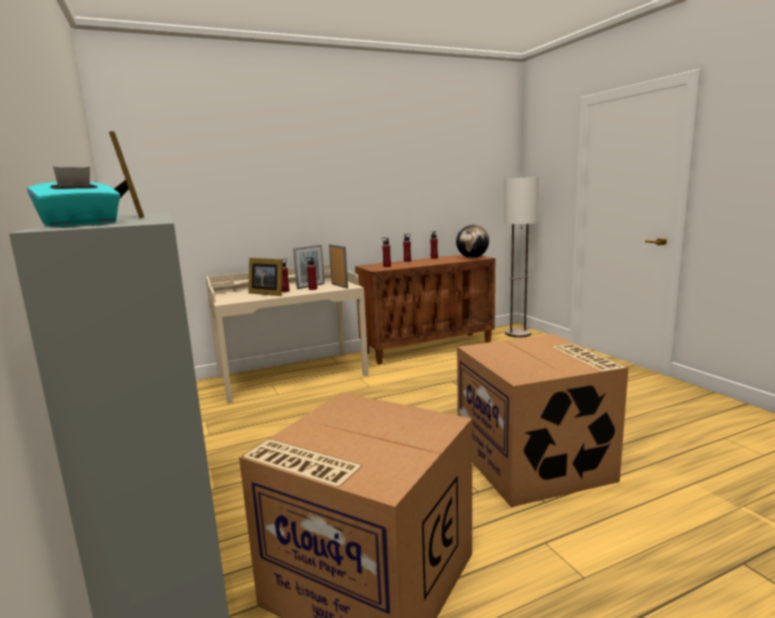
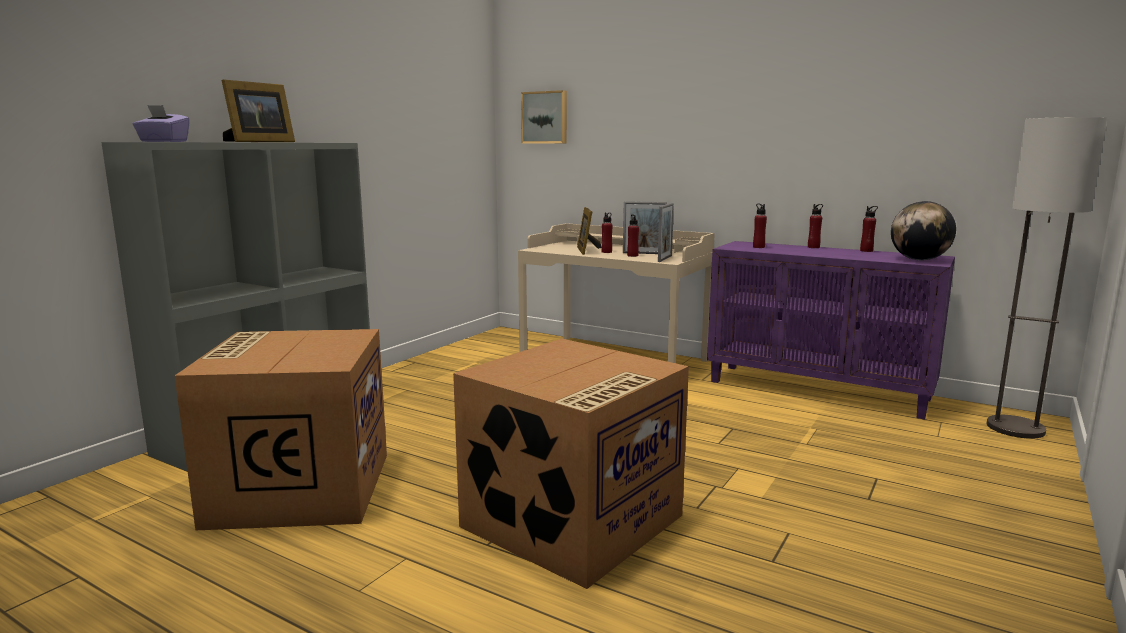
camera: 55 degrees right, 0 degrees up
(81, 224) = (163, 141): turquoise tissue box -> purple tissue box
(167, 182) = (545, 117): none -> picture
(428, 347) = (818, 390): brown cabinet -> purple cabinet

